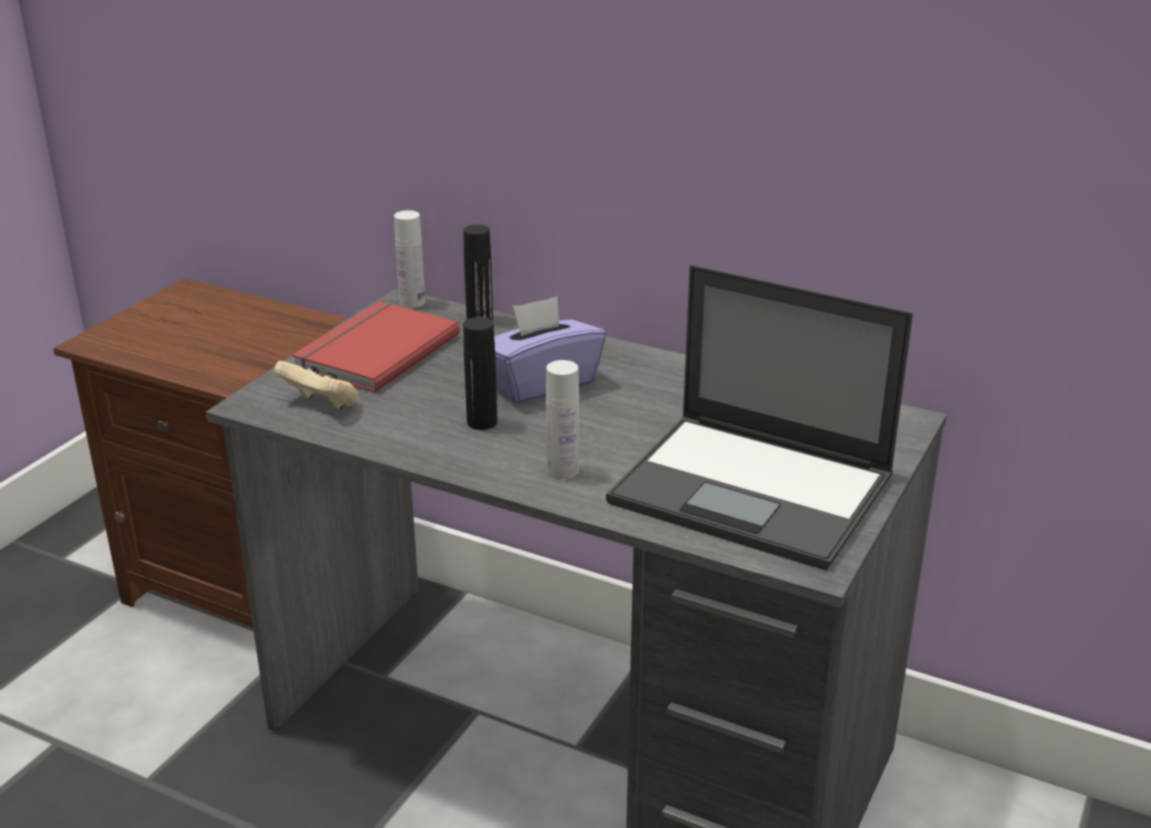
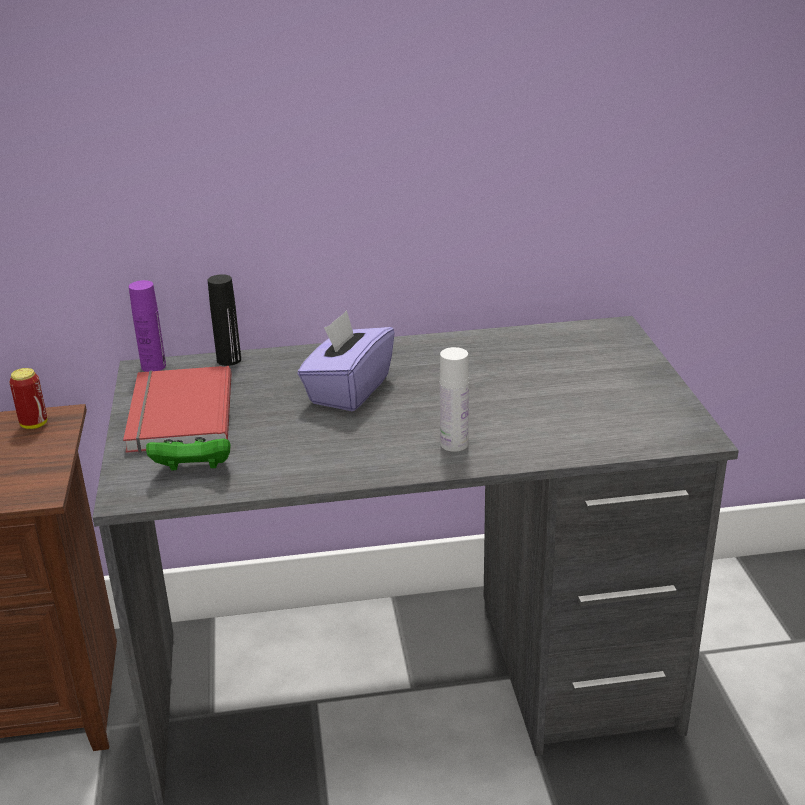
camera: 35 degrees left, 0 degrees up
(306, 325) = (34, 424): none -> can
(322, 404) = (193, 471): beige game controller -> green game controller
(412, 302) = (153, 366): white bottle -> purple bottle
(482, 422) = (345, 434): black bottle -> none
(755, 490) = (595, 406): laptop -> none

